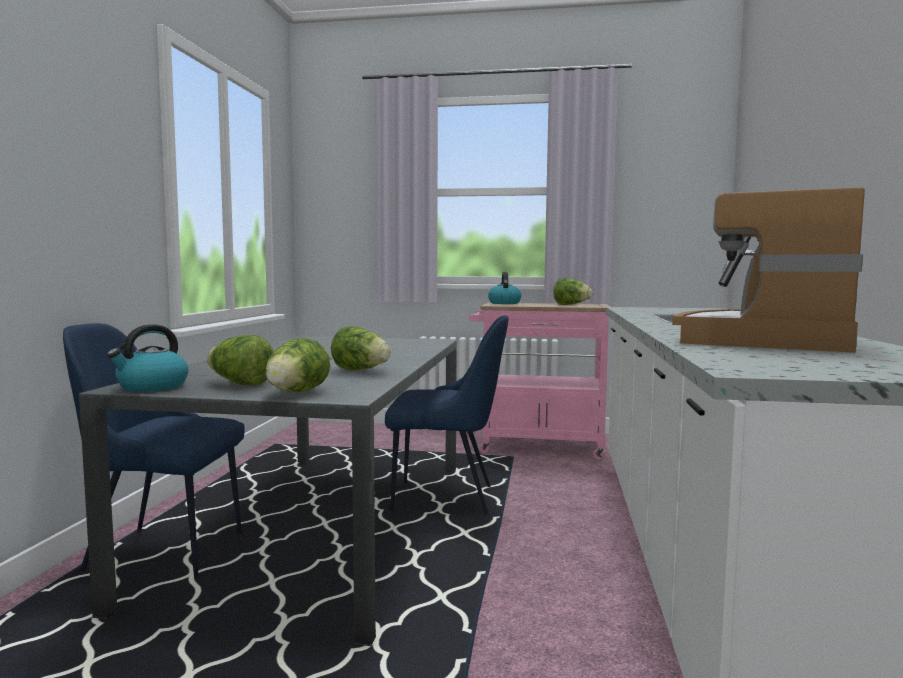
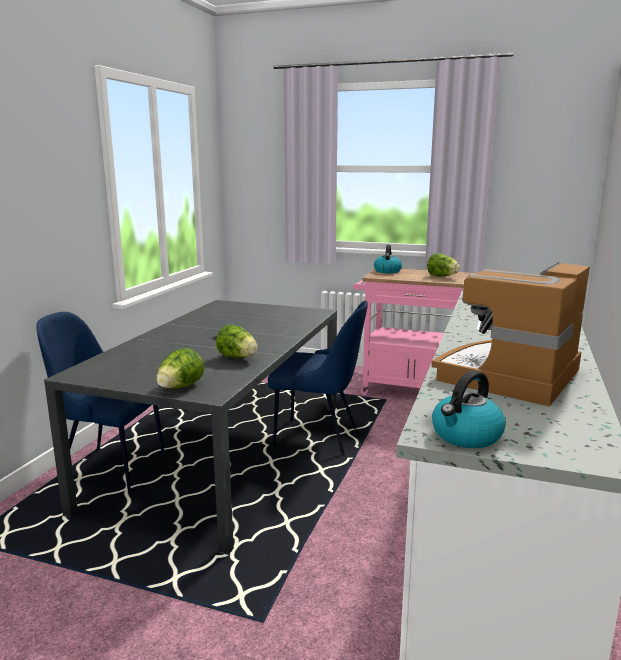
camera: 10 degrees right, 10 degrees up
(152, 387) = (90, 374): kettle -> kettle (466, 436)
(240, 384) = (148, 373): lettuce -> none

